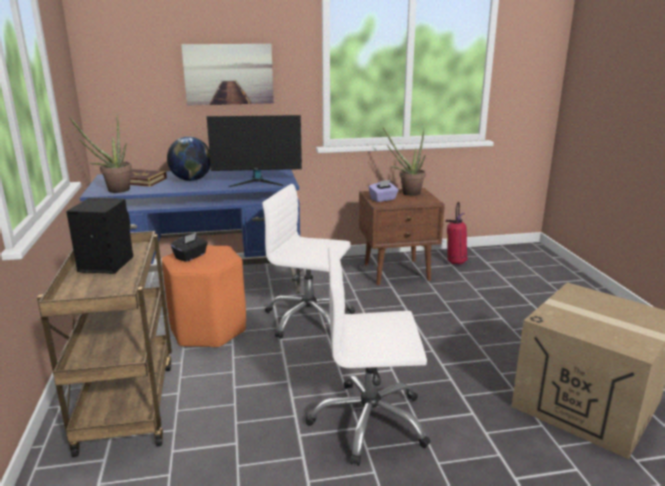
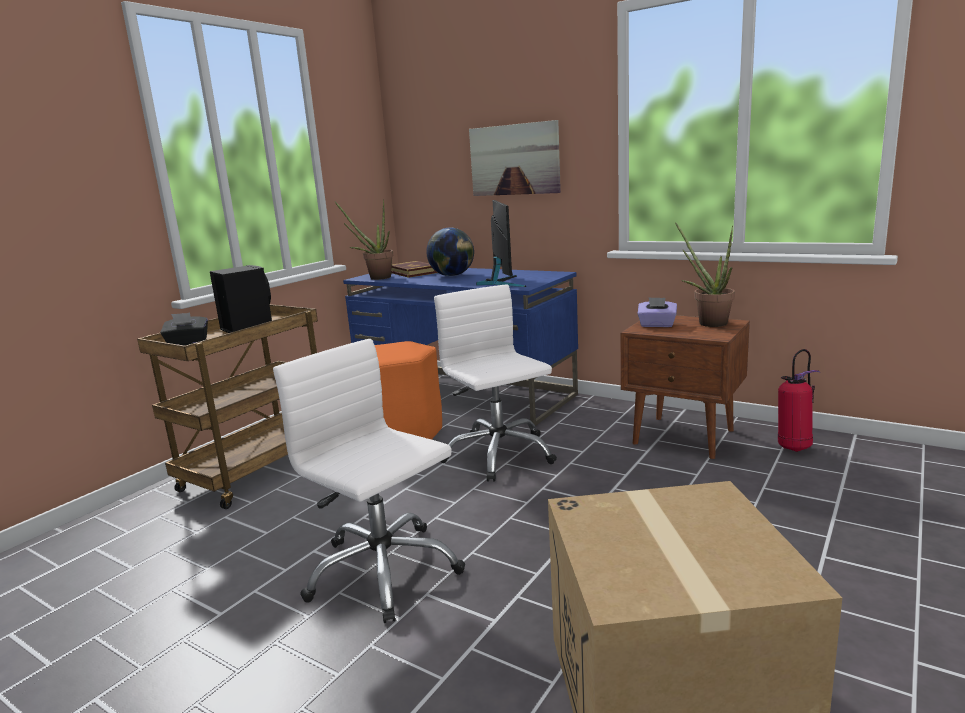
camera: 45 degrees right, 5 degrees down
(190, 256) = (384, 349): black tissue box -> black tissue box (187, 343)
(257, 182) = (501, 282): monitor -> monitor turned 135 degrees counterclockwise

